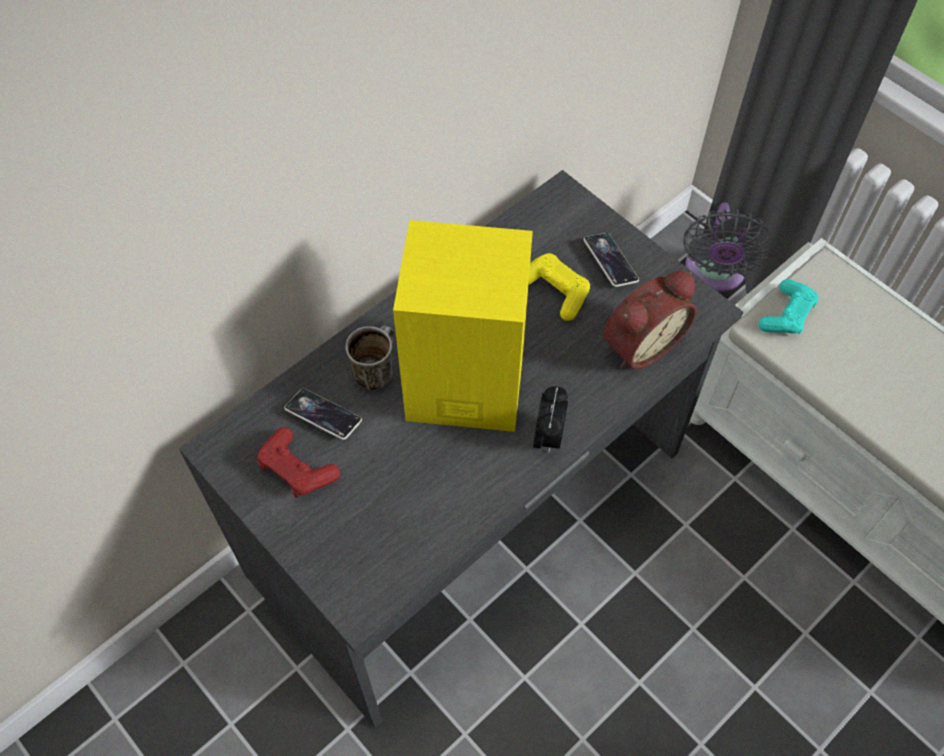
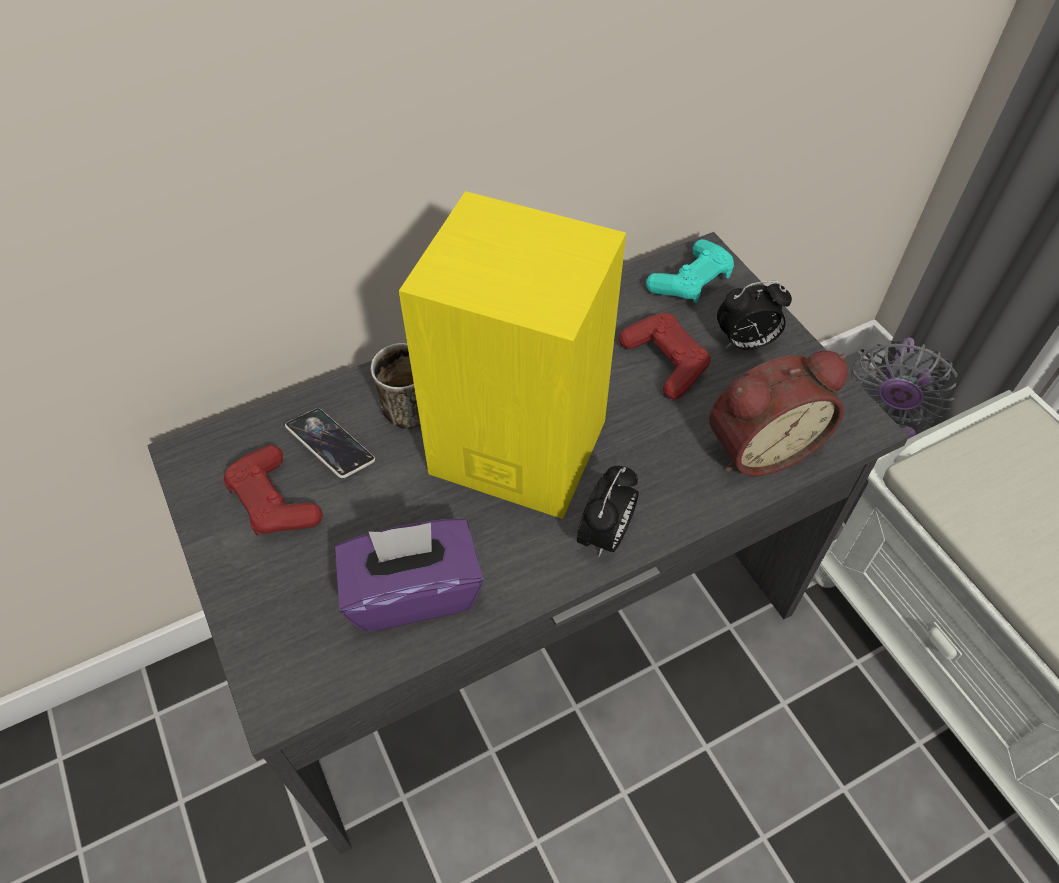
camera: 15 degrees right, 5 degrees down
(424, 510) = (413, 591): none -> purple tissue box
(554, 291) = (665, 362): yellow game controller -> red game controller
(610, 262) = (745, 343): phone -> alarm clock
(787, 315) = (965, 466): turquoise game controller -> turquoise game controller (691, 282)

